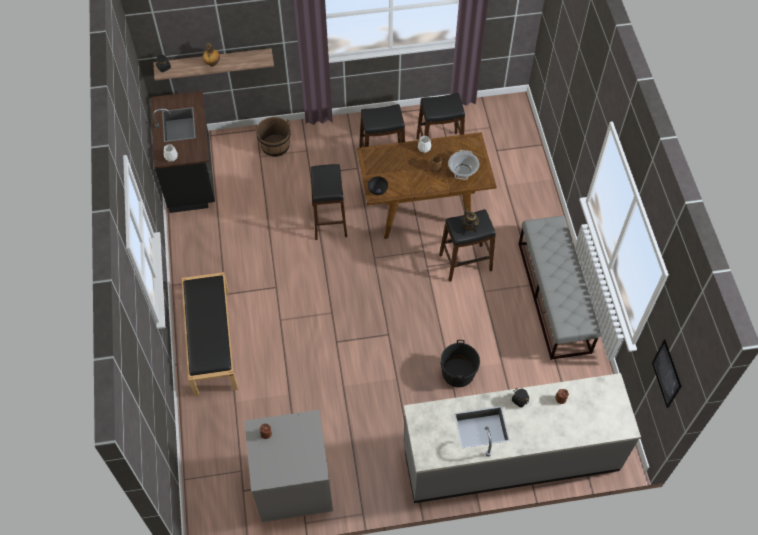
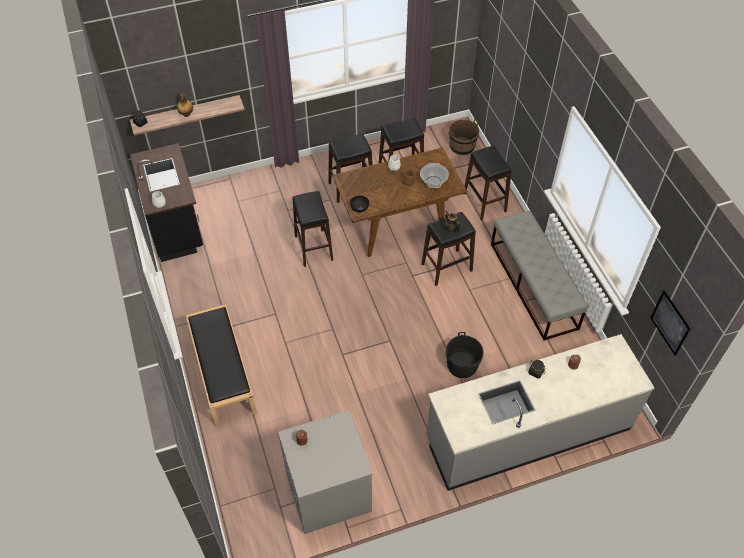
camera: 10 degrees left, 5 degrees down
(275, 146) = (250, 190): brown bucket -> brown bucket (462, 146)
(522, 195) = (484, 202): none -> black stool

